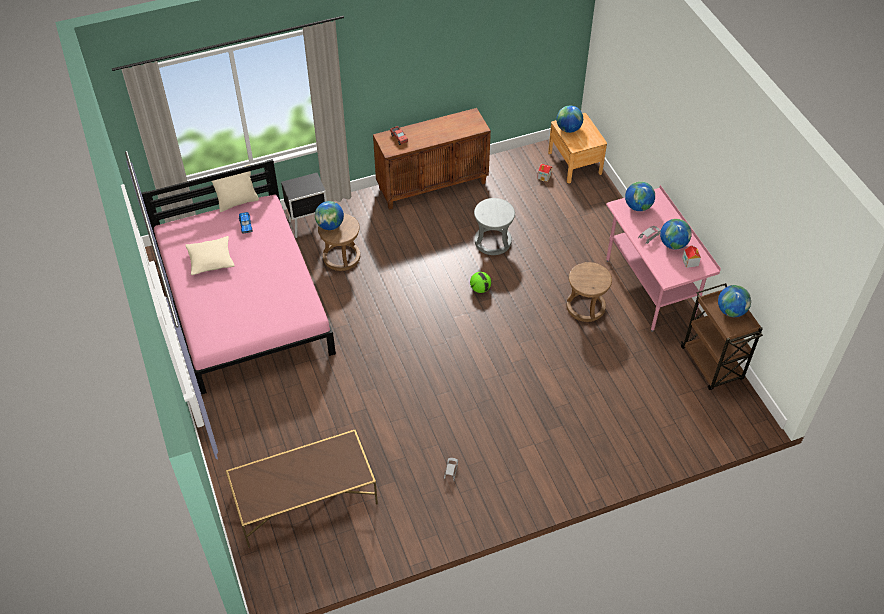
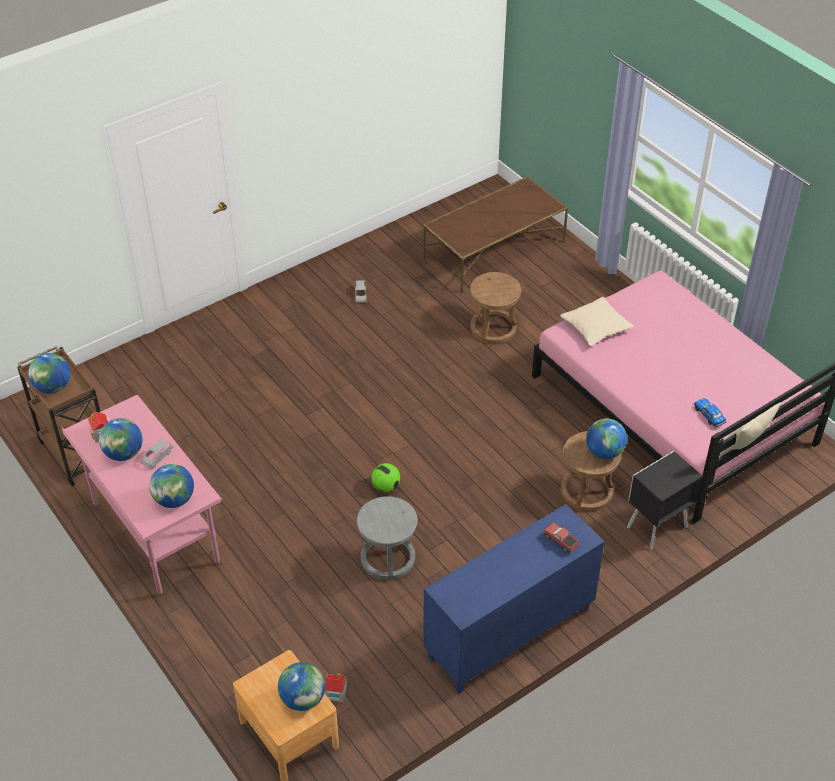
camera: 165 degrees right, 5 degrees down
(211, 260) = (719, 367): beige pillow -> beige pillow (595, 328)
(432, 185) = (509, 635): brown cabinet -> blue cabinet
(585, 307) = (241, 491): brown stool -> brown stool (493, 328)

